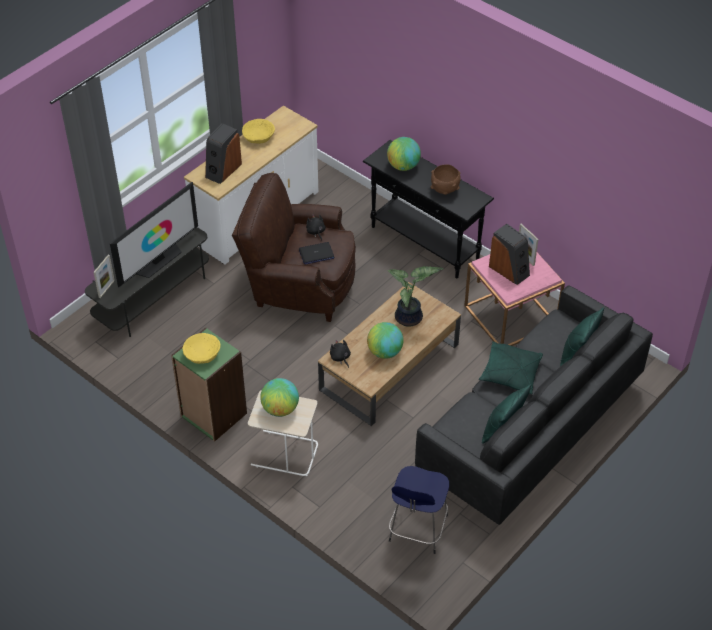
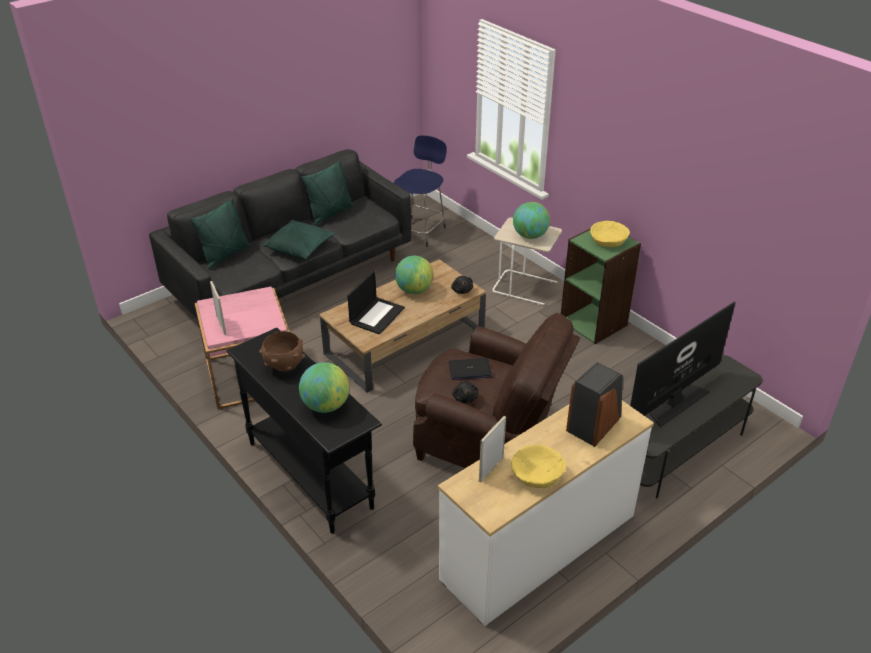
camera: 170 degrees left, 10 degrees down
(106, 289) = (734, 376): picture frame -> picture frame (491, 469)
(410, 319) = (377, 315): potted plant -> laptop
(509, 270) = (248, 315): speaker -> none

